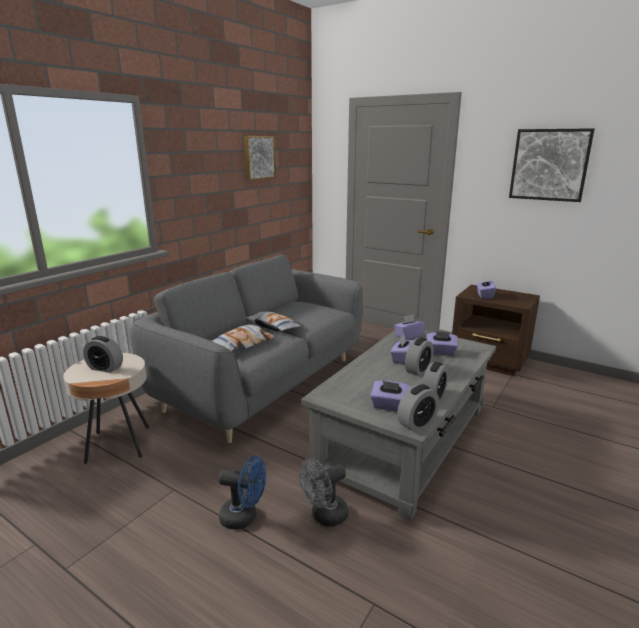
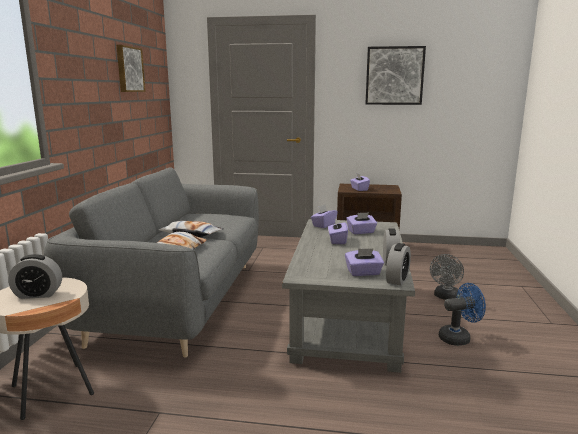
camera: 25 degrees left, 5 degrees down
(244, 517) = (255, 414): blue fan -> blue fan (458, 338)
(324, 516) = (329, 390): grey fan -> grey fan (445, 297)
(418, 370) = (357, 246): alarm clock -> none

